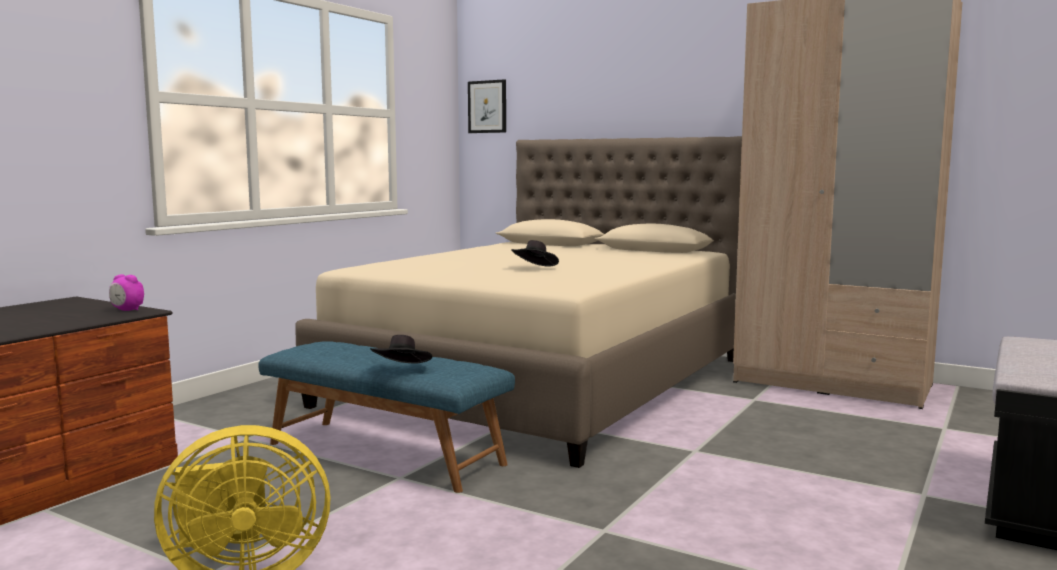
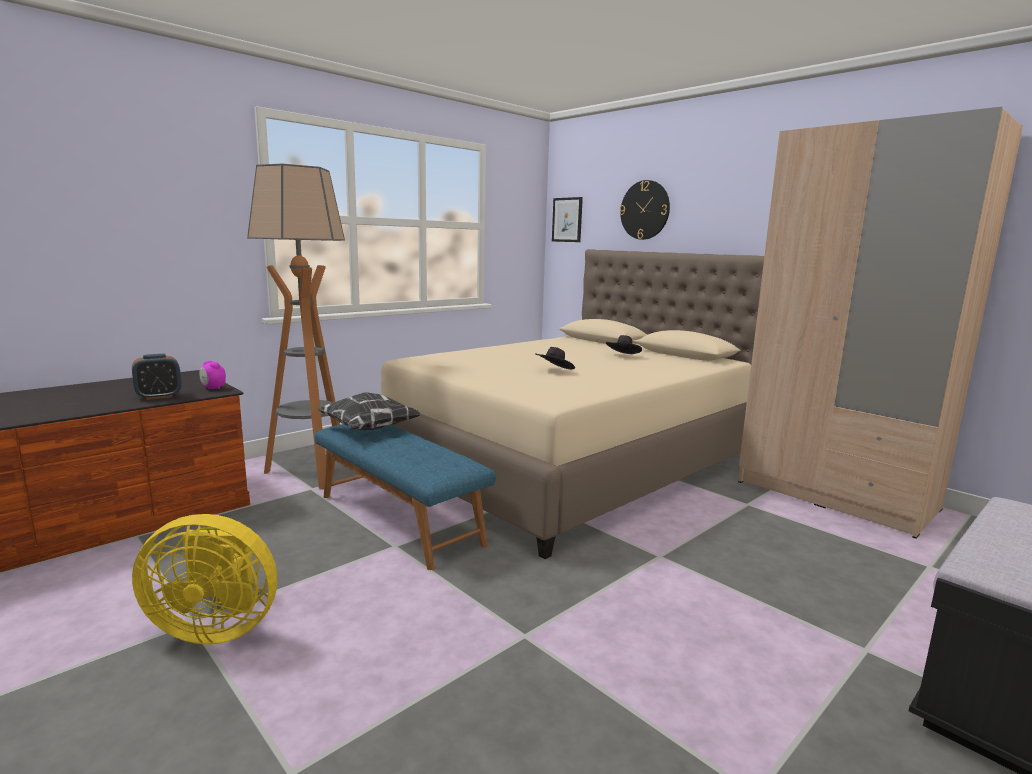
camera: 15 degrees right, 5 degrees up
(66, 321) = (159, 396): none -> alarm clock
(232, 423) = (311, 472): none -> floor lamp
(332, 349) = (370, 429): none -> pillow
(402, 370) = (400, 459): black hat -> black hat (623, 356)
(585, 92) = (645, 210): none -> wall clock

